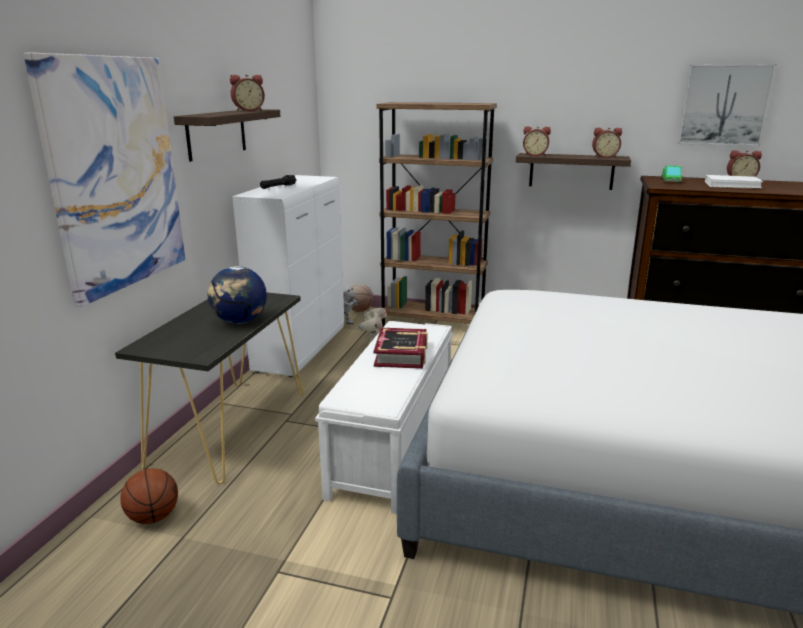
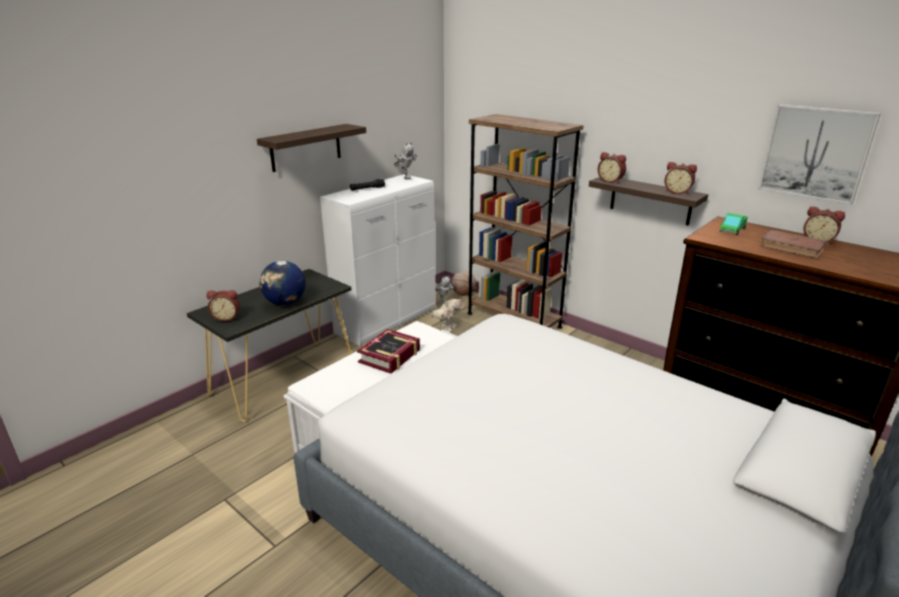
camera: 25 degrees right, 5 degrees up
(115, 175) = (193, 187): picture -> none
(153, 517) = (188, 433): basketball -> none
(248, 110) = (334, 129): alarm clock -> alarm clock (227, 317)
(303, 177) = (405, 177): none -> toy robot
(732, 185) = (792, 247): white book -> brown book

